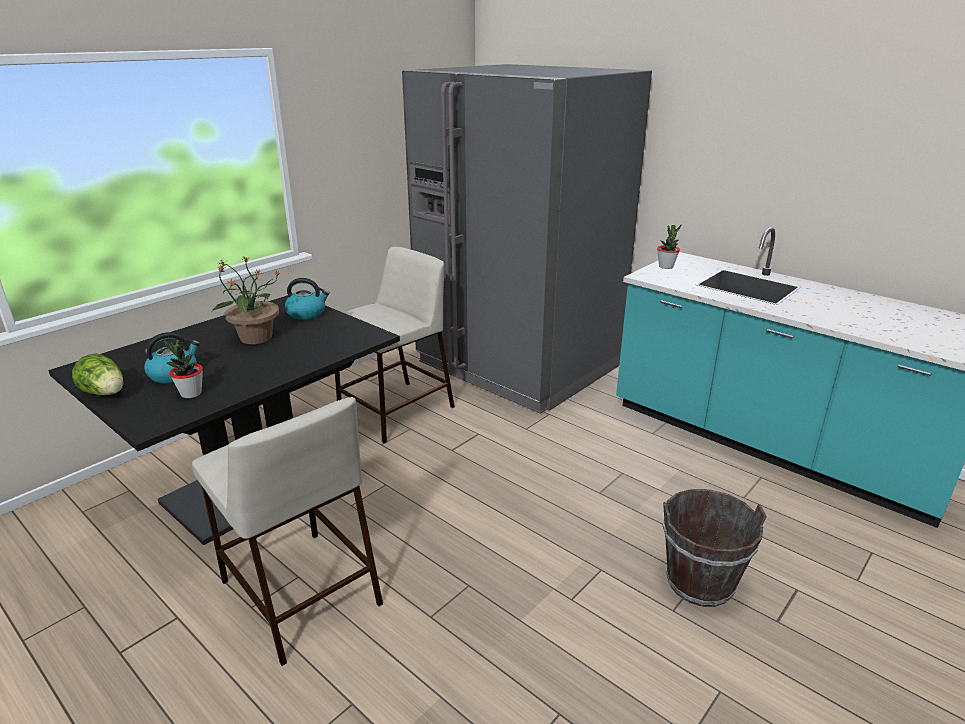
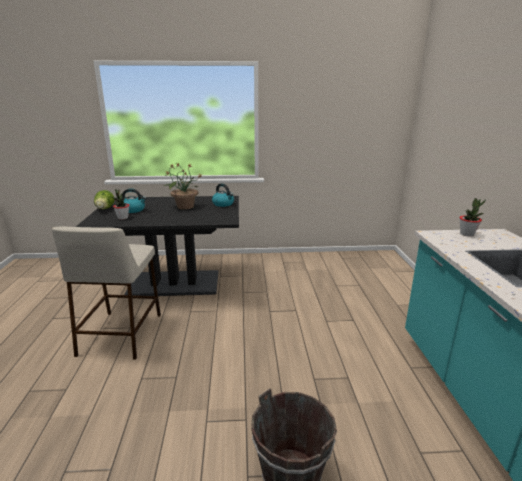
camera: 45 degrees right, 5 degrees down
(395, 411) = (272, 281): beige stool -> none
(518, 365) = (377, 286): grey fridge -> none

